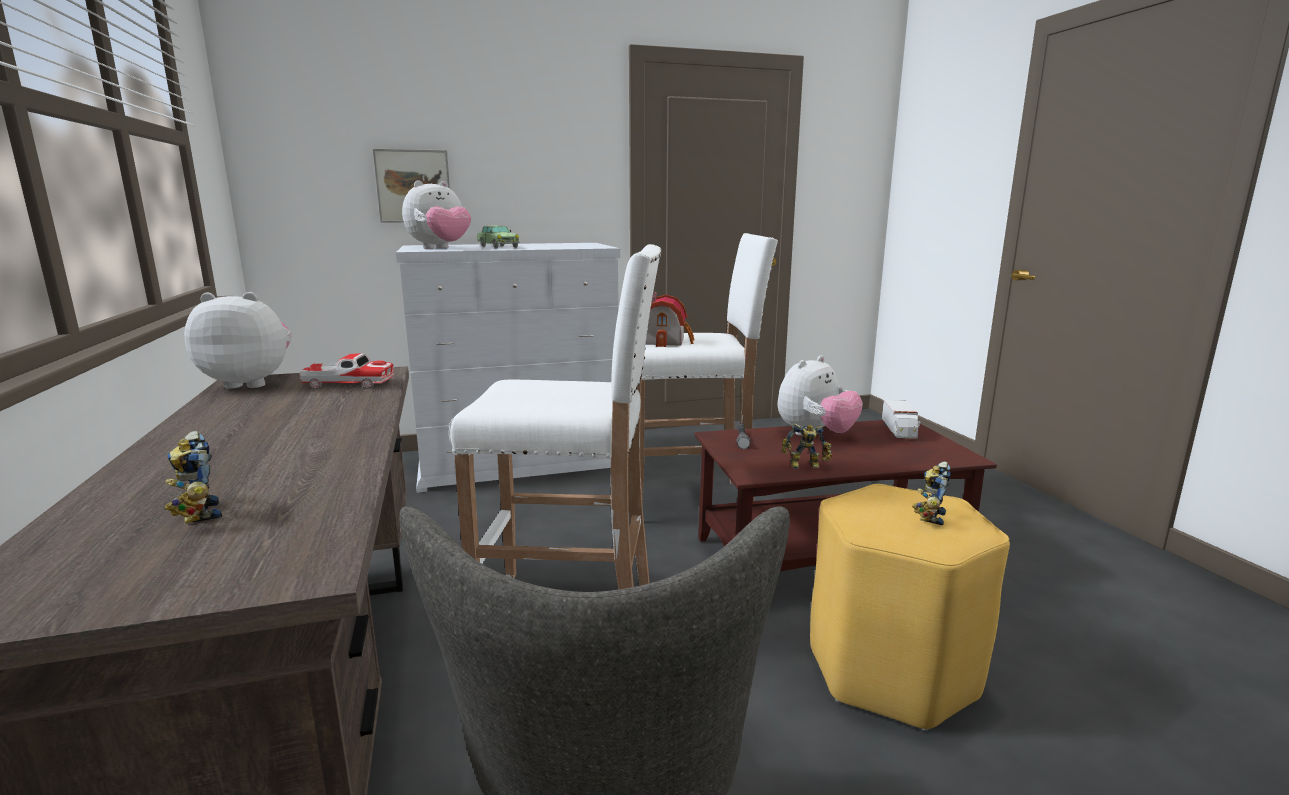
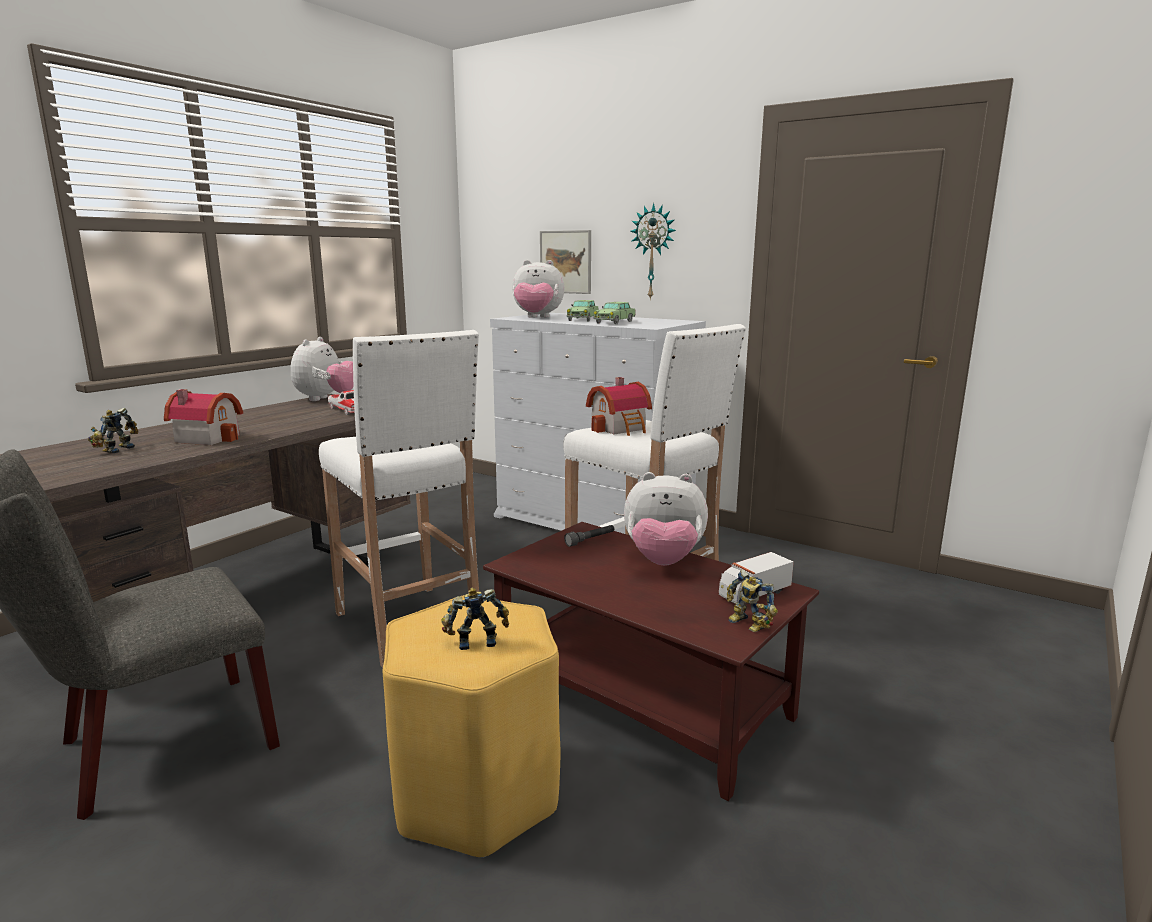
camera: 50 degrees right, 0 degrees up
(250, 383) = (326, 399): plush toy -> plush toy turned 60 degrees clockwise
(293, 455) = (209, 437): none -> toy house
(527, 176) = (653, 252): none -> wall clock
(544, 246) = (615, 322): none -> toy car
(806, 466) = (566, 577): toy robot -> toy robot (747, 625)

